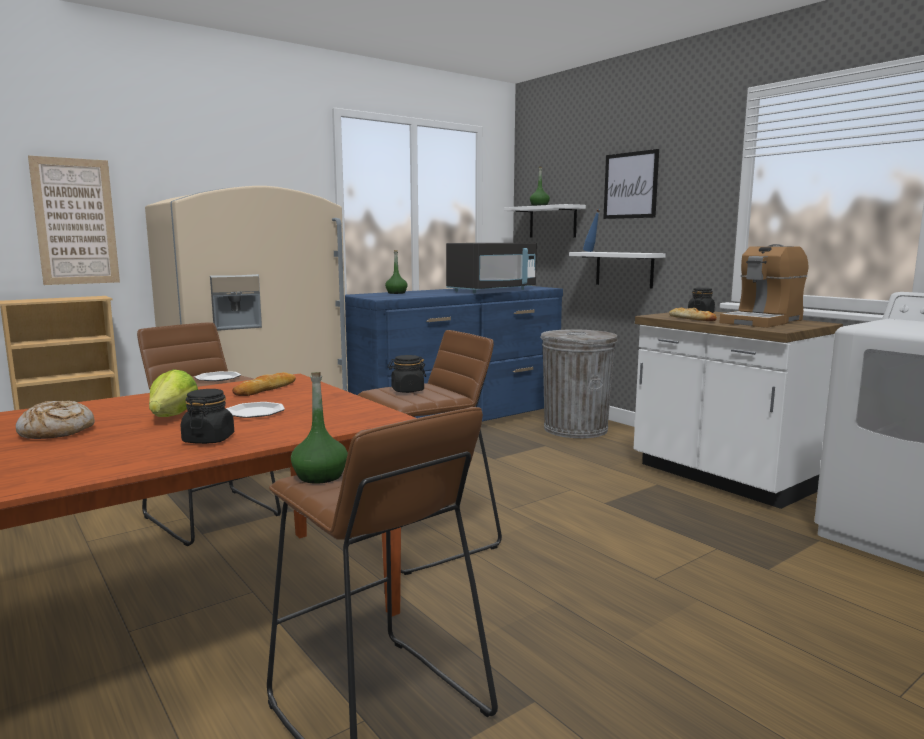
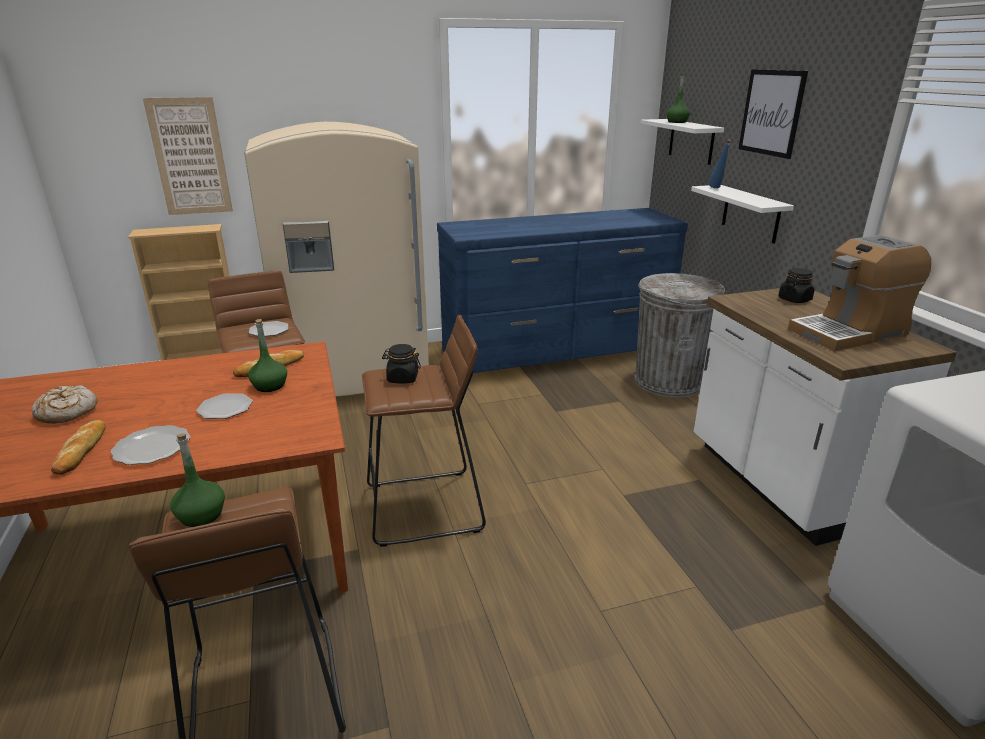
camera: 20 degrees right, 15 degrees up
(172, 416) = (162, 403): lettuce -> none
(208, 439) = (152, 448): black jar -> plate
(396, 293) = (496, 223): green bottle -> green bottle (270, 386)
(492, 290) = (600, 224): black microwave -> none
(691, 319) = (766, 313): bread -> bread (82, 450)

